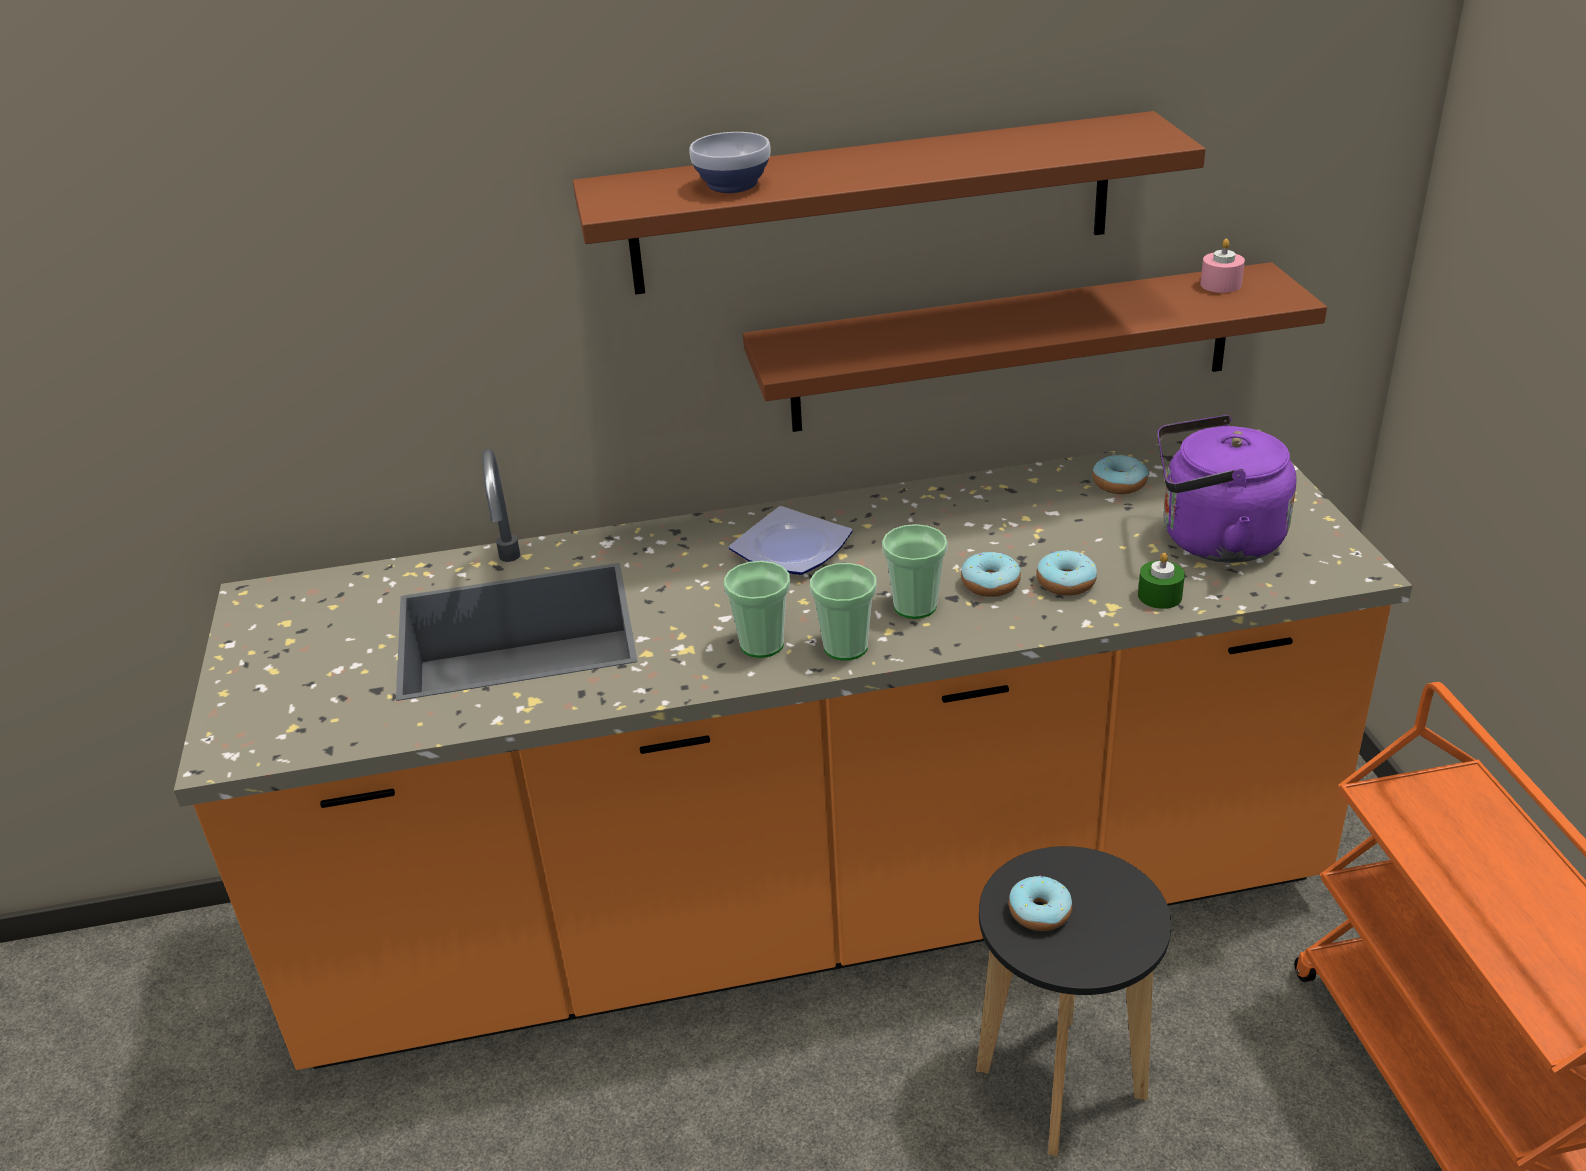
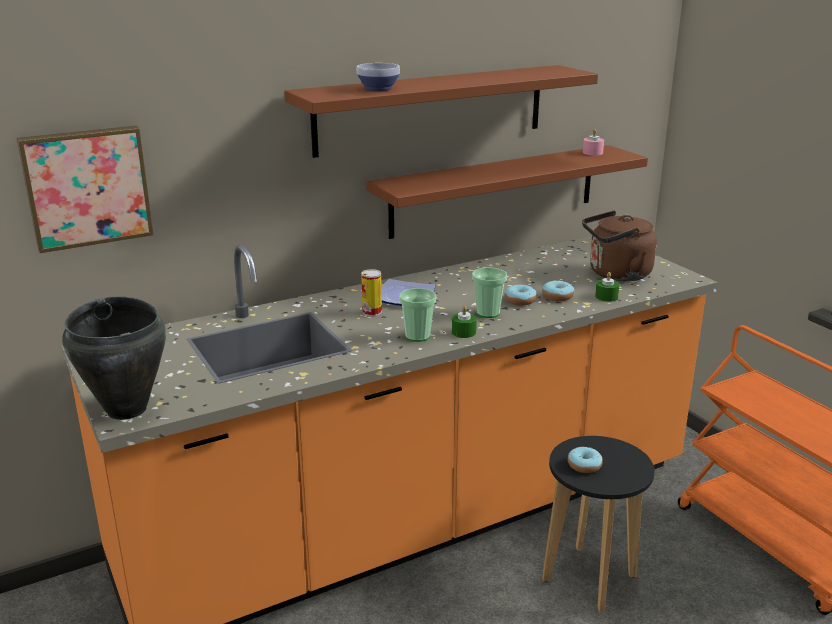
camera: 20 degrees left, 10 degrees down
(237, 344) = (87, 187): none -> picture
(242, 733) = (127, 409): none -> black cooking pot
(717, 577) = (372, 312): none -> can
(845, 647) = (463, 332): cup -> green candle
(1119, 484) = (555, 258): donut -> none
(1213, 540) = (616, 274): purple kettle -> brown kettle

